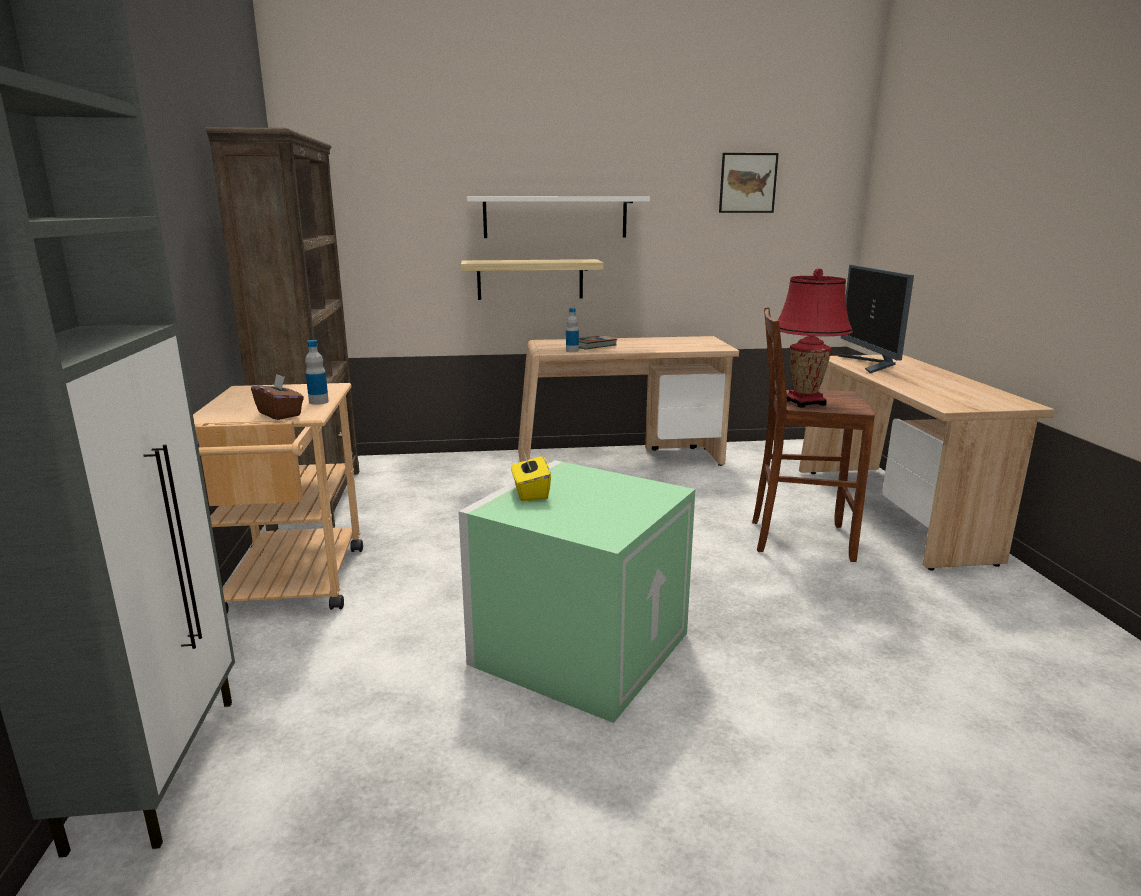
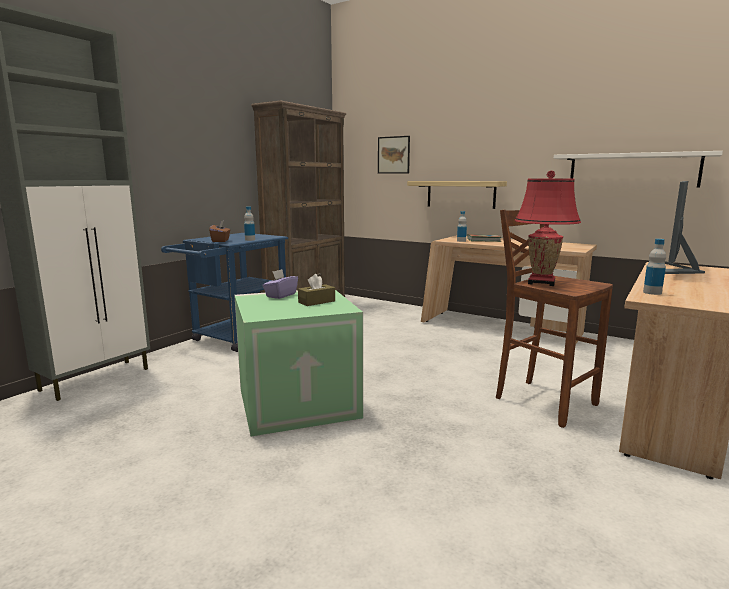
camera: 40 degrees right, 5 degrees down
(291, 588) = (235, 339): beige cart -> blue cart
(530, 493) = (280, 295): yellow tissue box -> purple tissue box
(555, 217) = (479, 152): white shelf -> white shelf (632, 170)
(606, 490) = (316, 302): none -> brown tissue box
(747, 183) = (637, 119): picture -> picture (393, 155)
(934, 398) = (652, 292): none -> bottle

